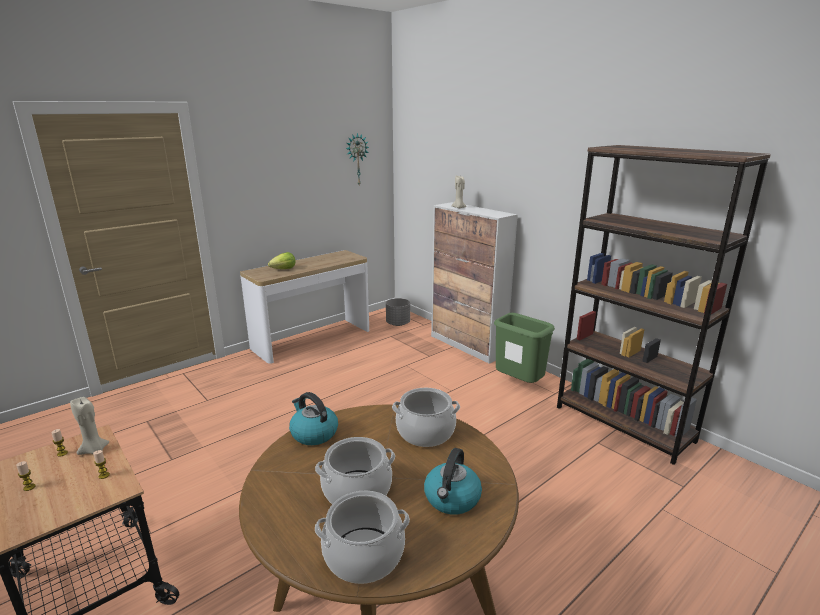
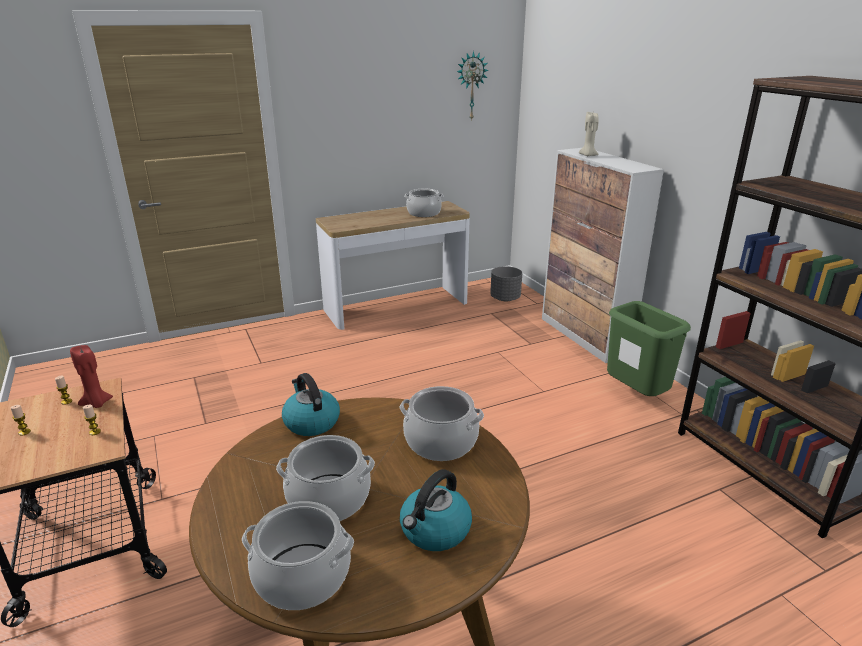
camera: 15 degrees right, 5 degrees up
(94, 451) = (96, 404): beige candle -> red candle
(284, 269) = (365, 220): lettuce -> none
(330, 261) = (423, 213): none -> cooking pot

